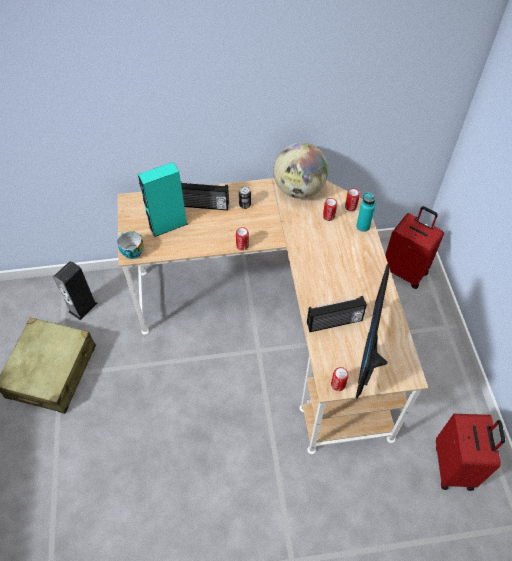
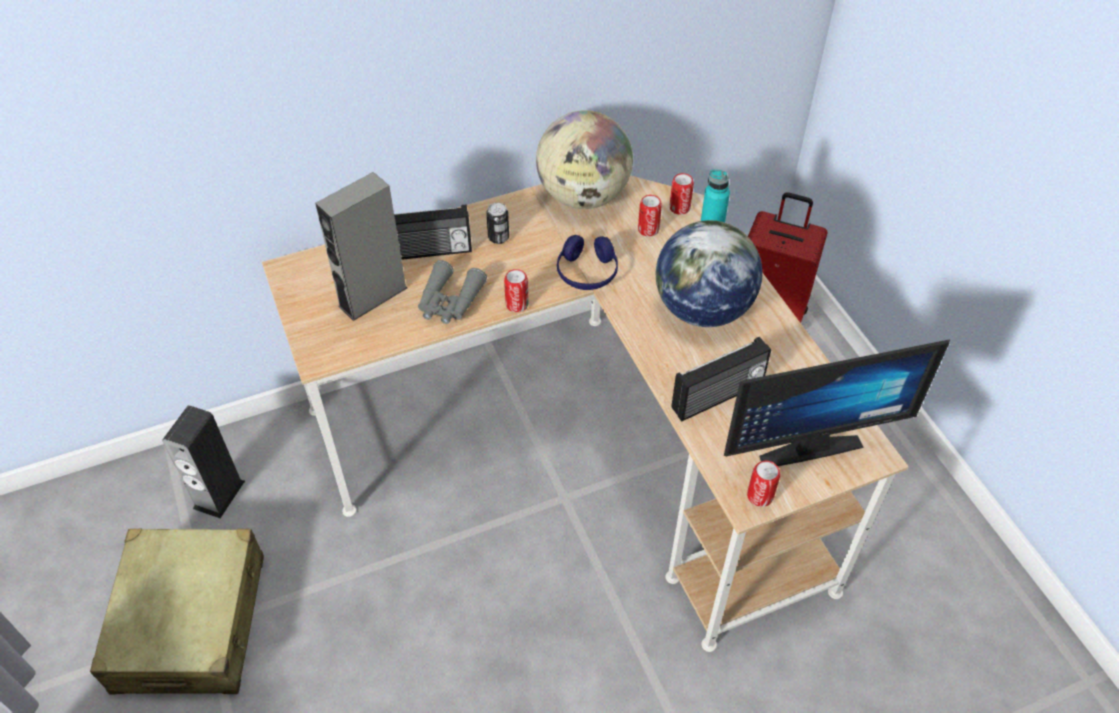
camera: 15 degrees left, 5 degrees down
(131, 251) = (319, 353): cup -> none
(168, 225) = (373, 297): turquoise speaker -> grey speaker
(207, 237) = (449, 302): none -> grey binoculars
(286, 235) = (587, 272): none -> blue headphones
(343, 270) = (702, 309): none -> globe
(374, 359) = (806, 441): monitor -> monitor turned 105 degrees counterclockwise
(454, 466) = (953, 611): red suitcase -> none

